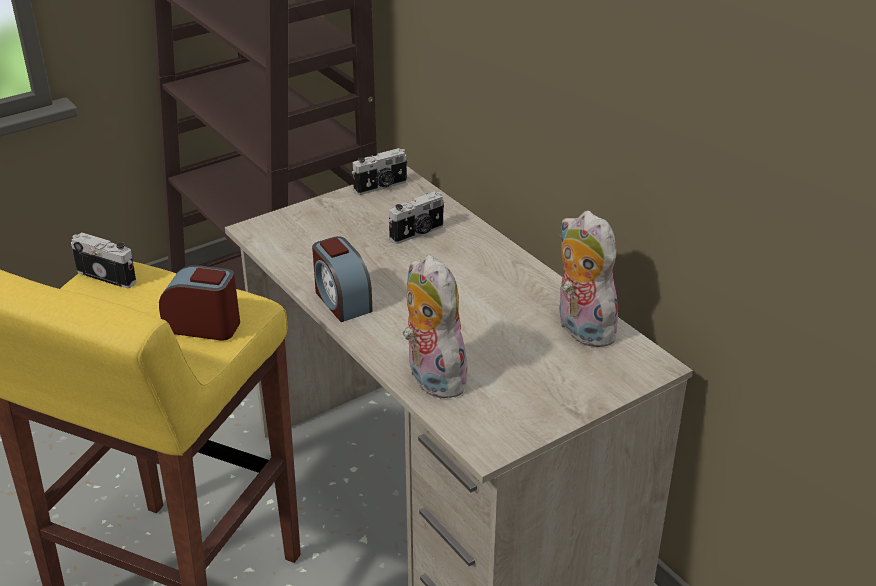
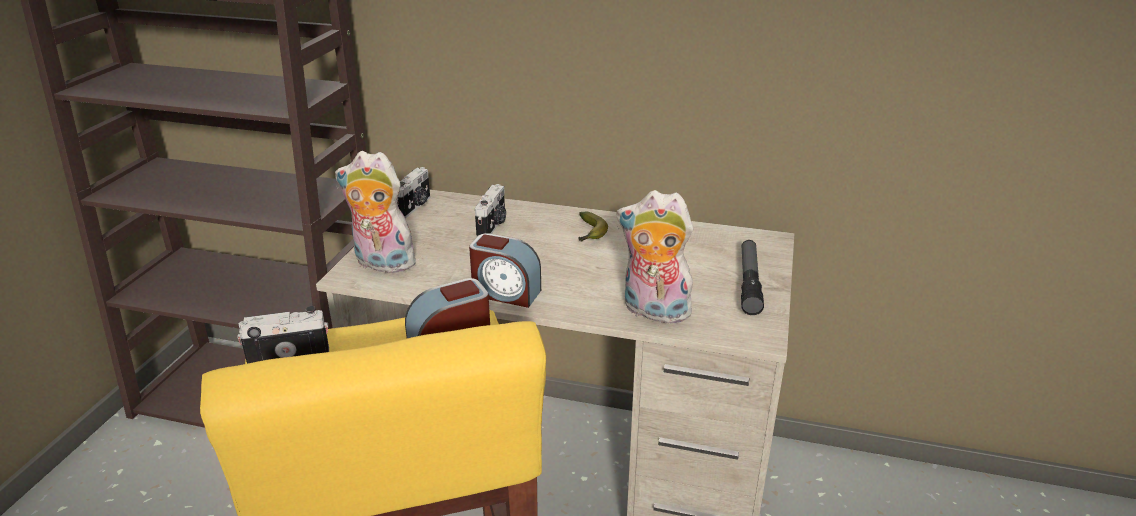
camera: 40 degrees left, 5 degrees down
(489, 278) = (590, 234): none -> banana
(559, 395) = (749, 282): none -> flashlight
(580, 329) = (697, 238): plush toy -> plush toy (381, 264)

